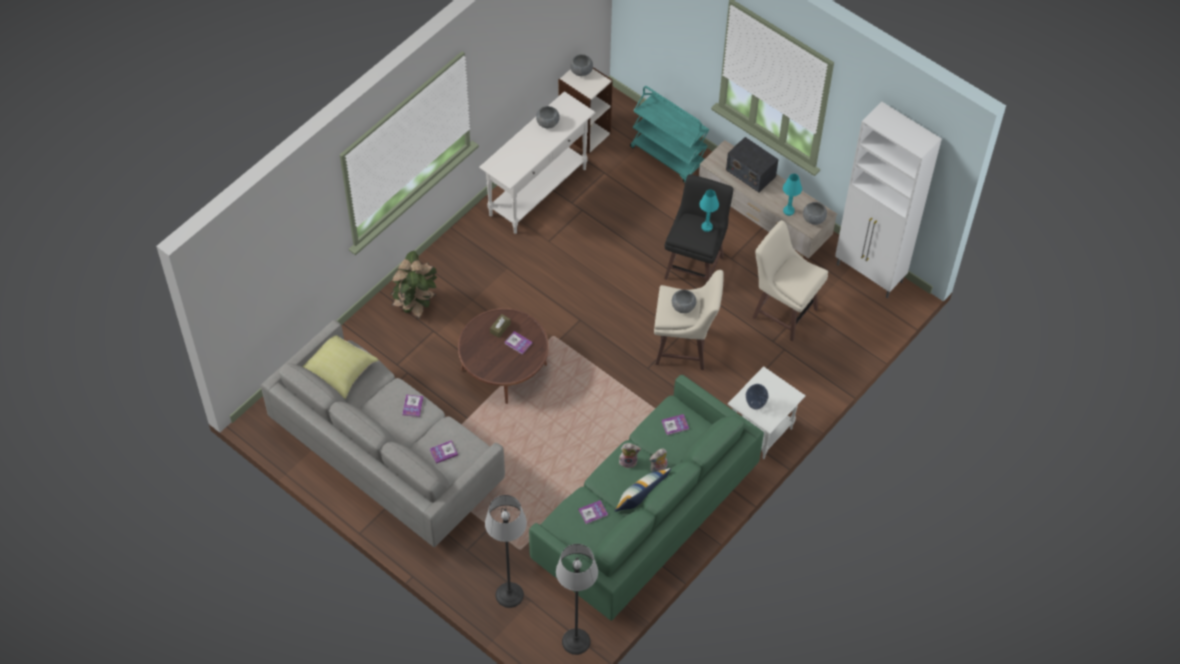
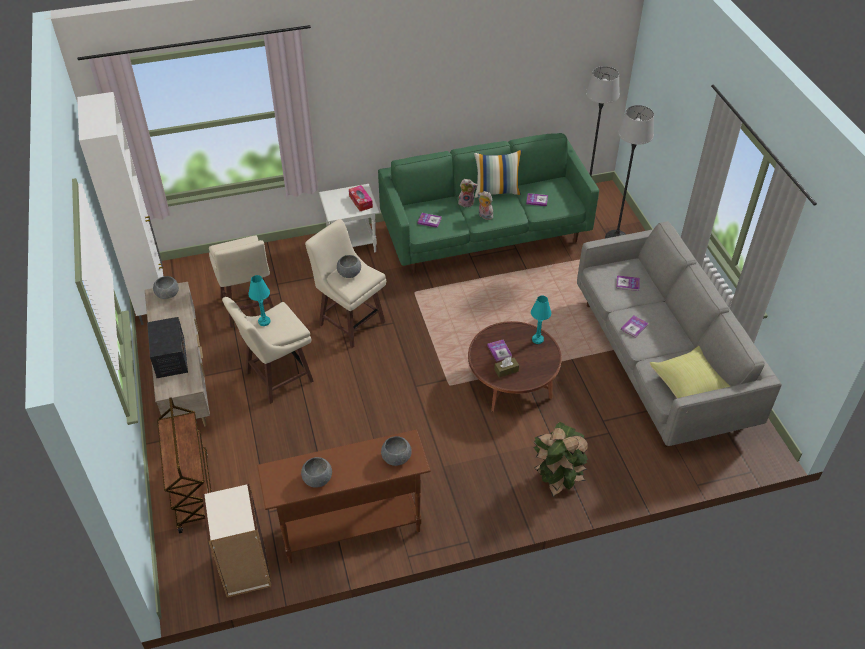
camera: 145 degrees left, 10 degrees down
(538, 192) = (350, 528): white console table -> brown console table
(581, 71) = (223, 524): grey bowl -> grey bowl (396, 457)
(669, 157) = (192, 491): turquoise cart -> brown cart
(695, 266) = (277, 377): black stool -> beige stool
(755, 405) = (360, 201): vase -> tissue box
(788, 211) = (179, 310): turquoise table lamp -> turquoise table lamp (537, 339)

